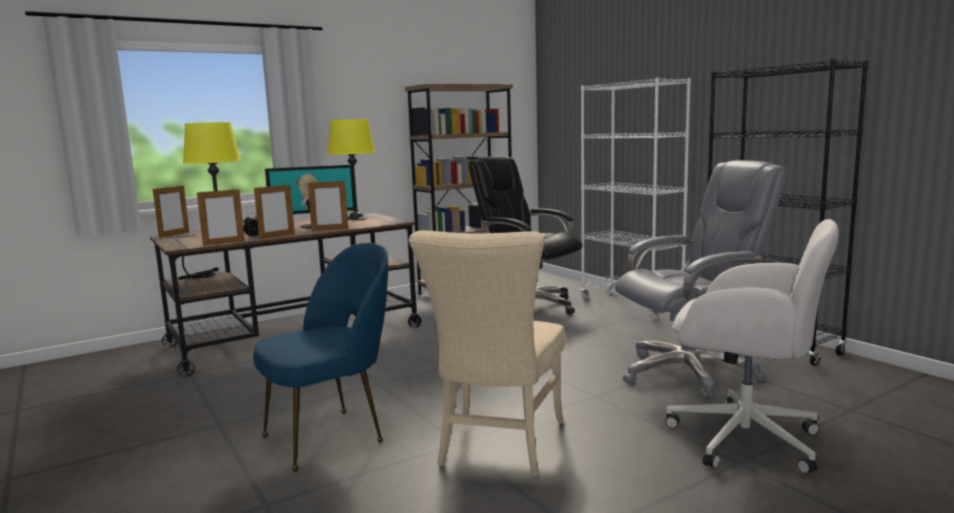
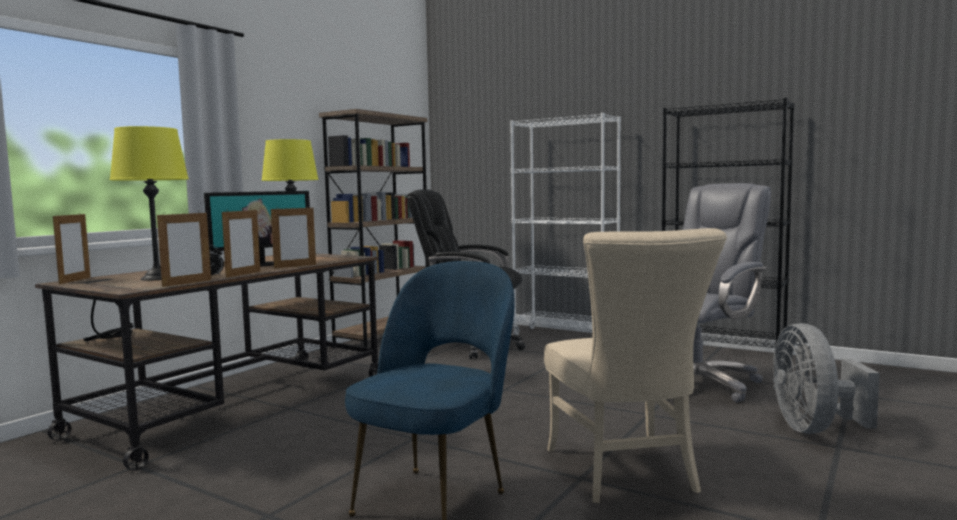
camera: 25 degrees left, 5 degrees down
(744, 439) = (814, 428): white office chair -> grey fan

